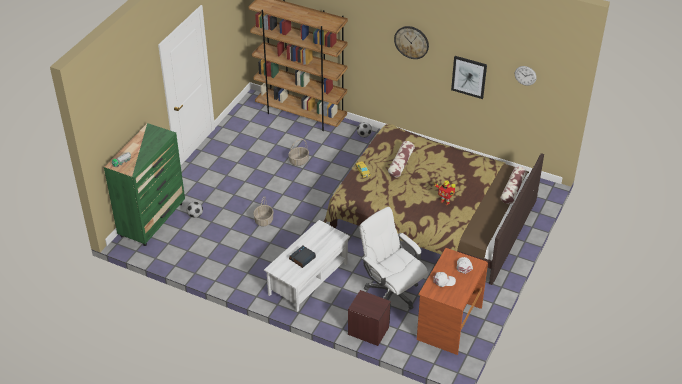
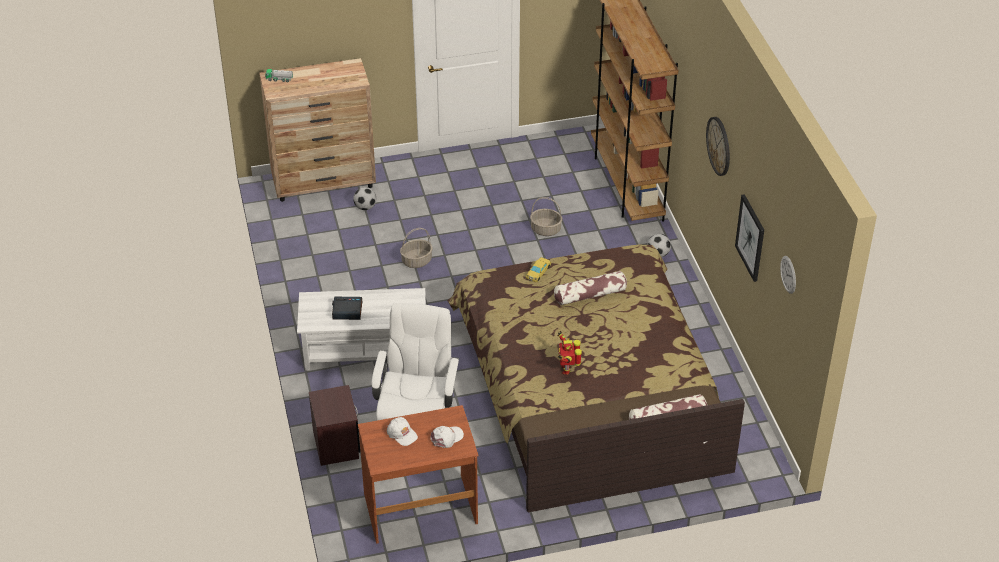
camera: 50 degrees right, 0 degrees up
(152, 219) = (324, 182): green dresser -> brown dresser

